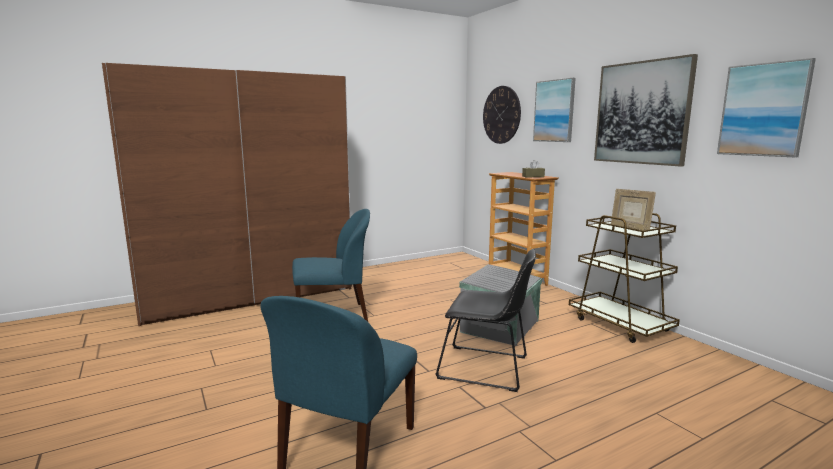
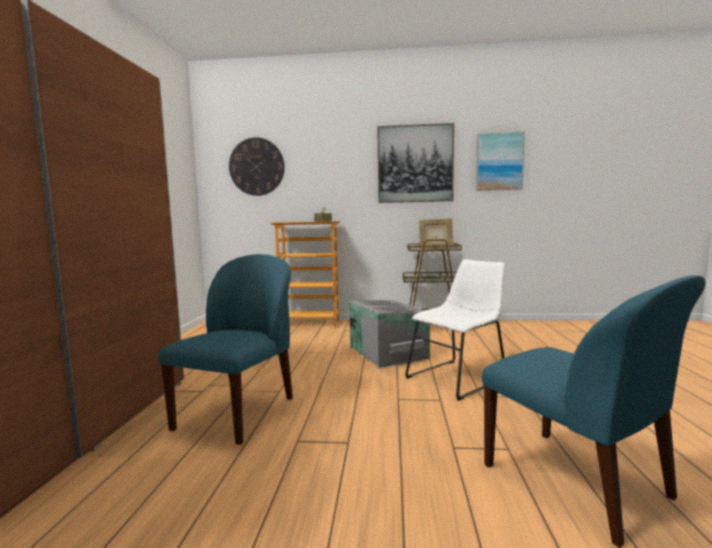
camera: 55 degrees left, 5 degrees down
(487, 368) = (458, 377): black chair -> white chair
(554, 111) = (327, 162): picture -> none

